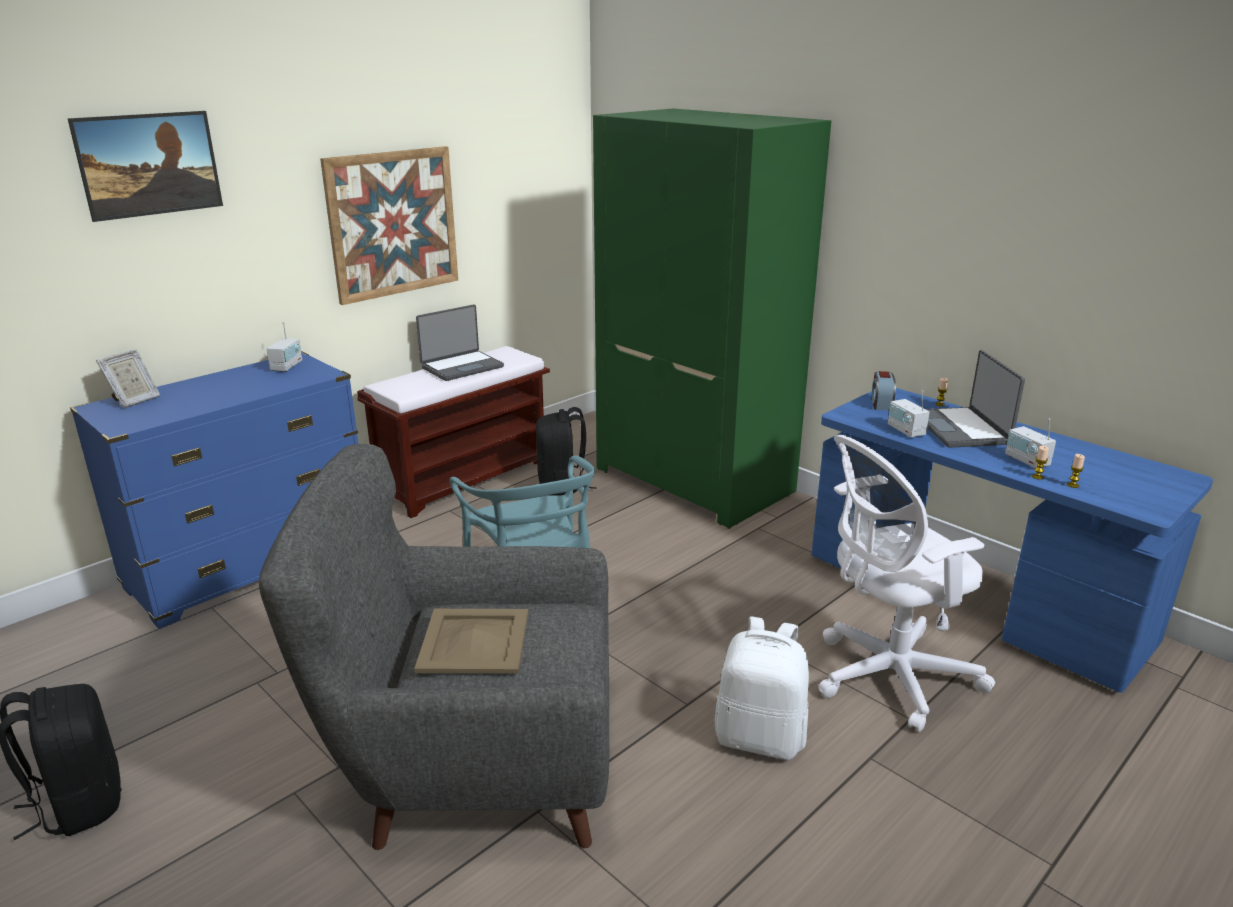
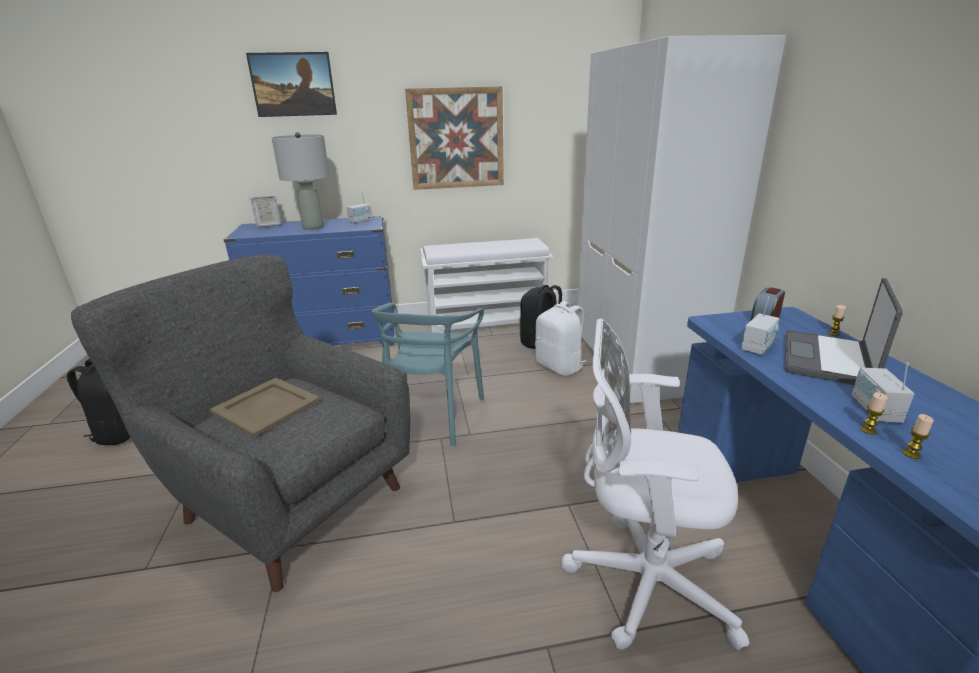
camera: 35 degrees right, 0 degrees up
(228, 390) = (313, 227): none -> grey table lamp
(461, 367) = (491, 244): laptop -> none
(465, 478) = (487, 322): brown bench -> white bench
(696, 480) = (641, 362): green wardrobe -> white wardrobe
(760, 737) = (476, 576): white backpack -> white backpack (560, 367)
(905, 431) = (757, 347): radio -> radio turned 150 degrees counterclockwise

